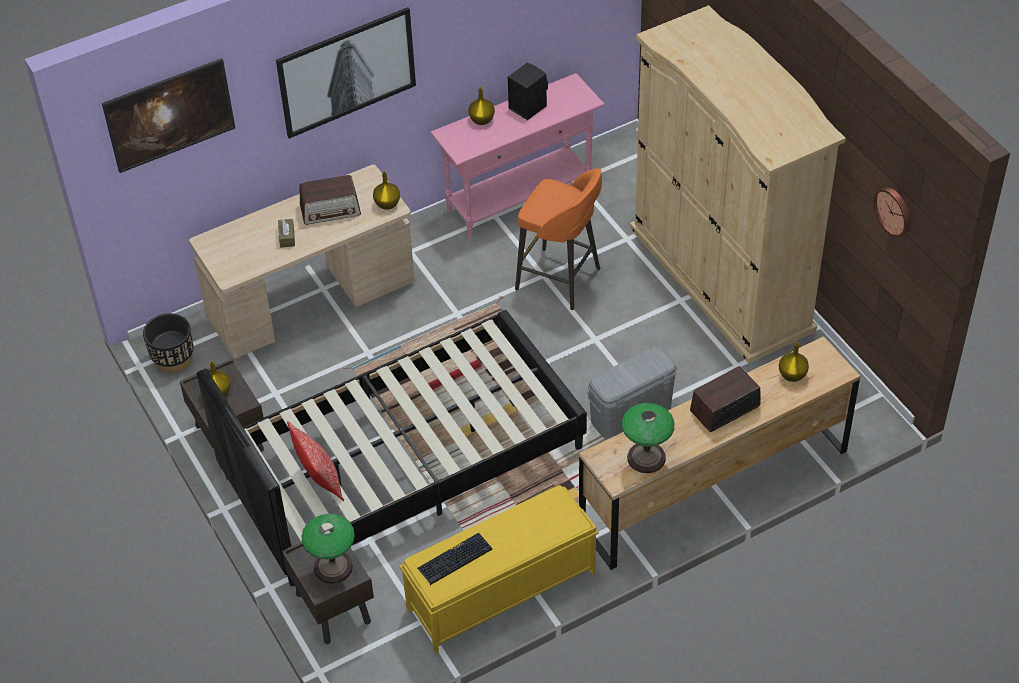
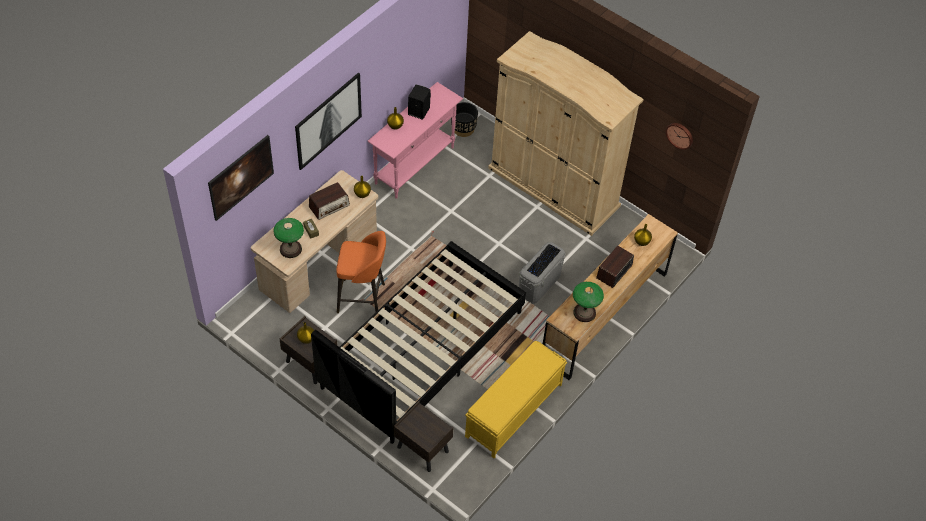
camera: 25 degrees left, 5 degrees up
(173, 359) = (250, 323): black planter -> black planter (463, 129)
(319, 480) = (391, 376): pillow -> none
(333, 568) = (427, 427): table lamp -> table lamp (290, 249)
(454, 559) = (496, 402): keyboard -> keyboard (543, 261)
(560, 280) = (462, 211): orange stool -> orange stool (362, 298)

